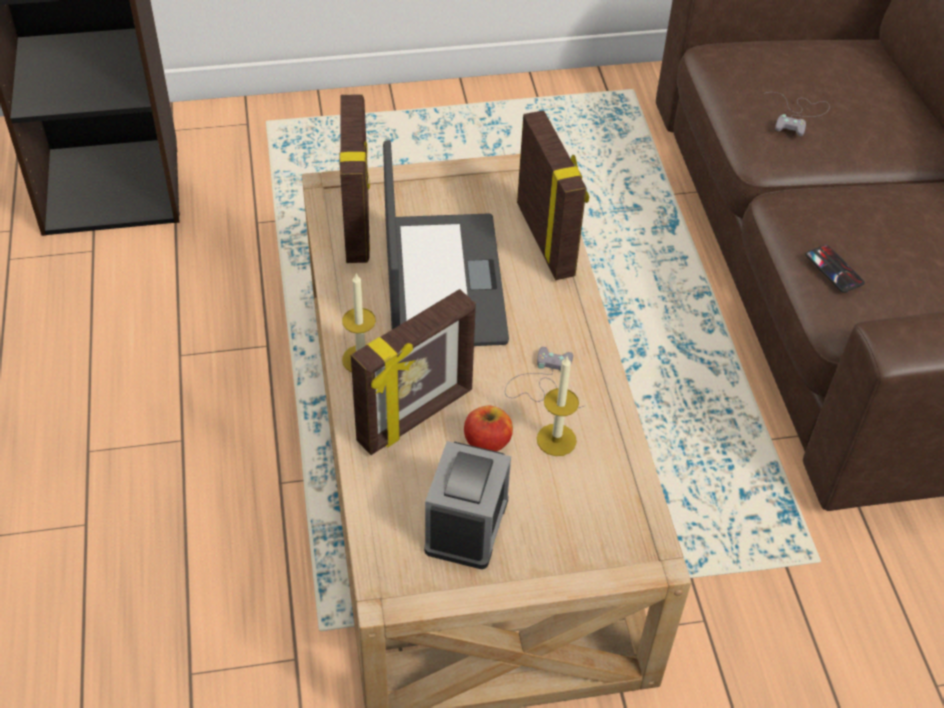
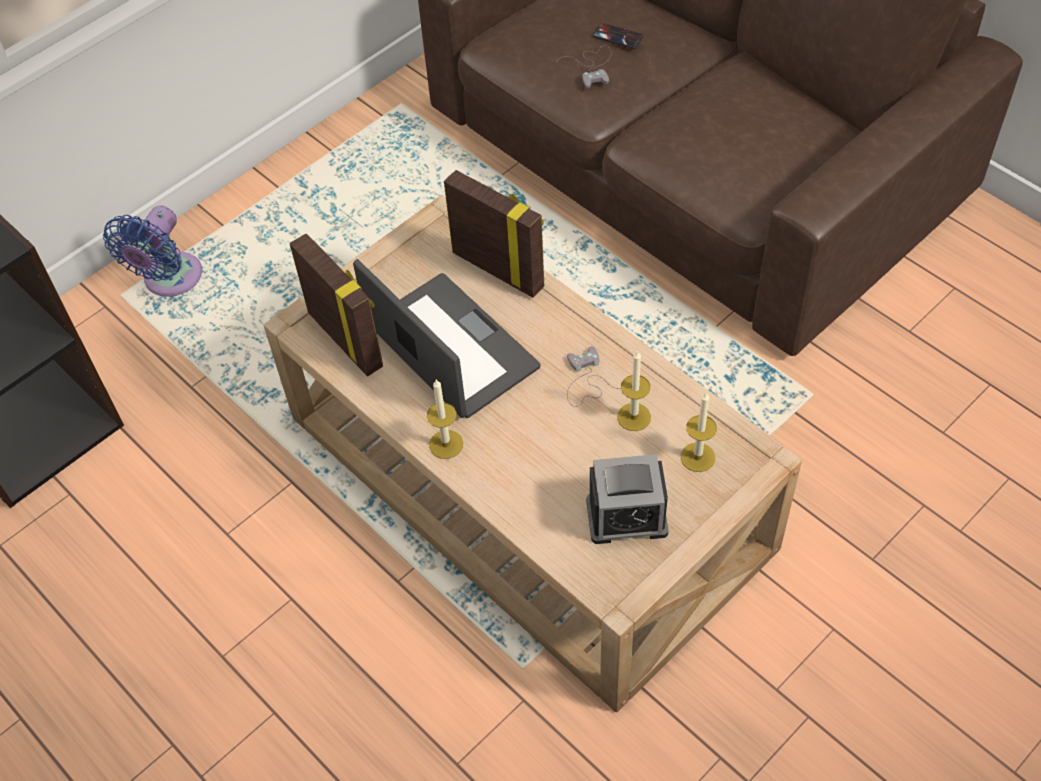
camera: 30 degrees left, 5 degrees up
(314, 131) = (169, 281): none -> blue fan
(416, 417) = (525, 462): picture frame -> none
(466, 525) = (626, 517): alarm clock -> alarm clock turned 105 degrees clockwise
(487, 441) = (588, 448): apple -> none
(585, 514) = (697, 457): none -> candle
(834, 269) = (711, 176): phone -> phone (618, 36)

